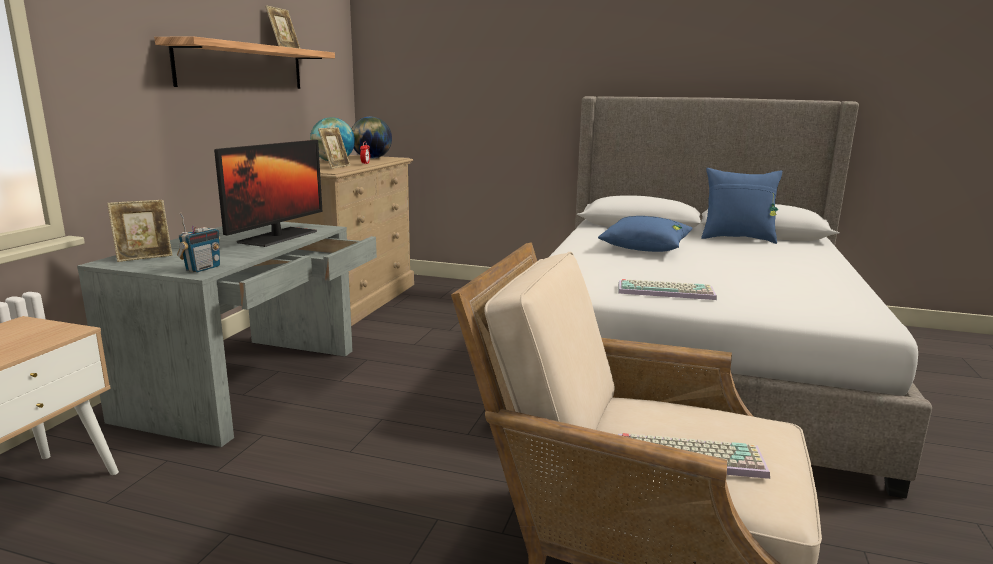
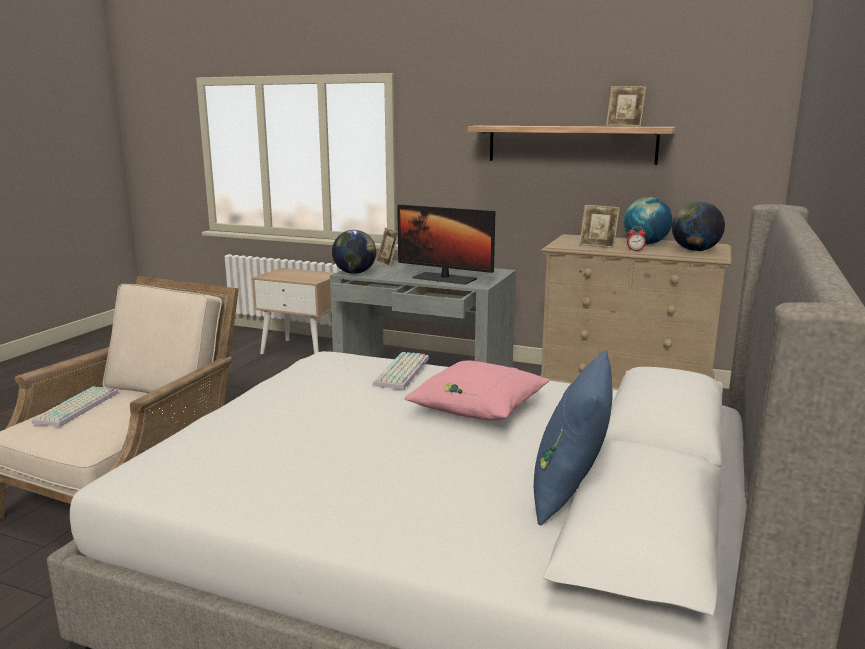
camera: 95 degrees right, 0 degrees up
(202, 268) = (355, 273): radio -> globe
(645, 248) = (478, 409): blue pillow -> pink pillow
(666, 291) = (285, 394): keyboard -> keyboard (403, 372)

